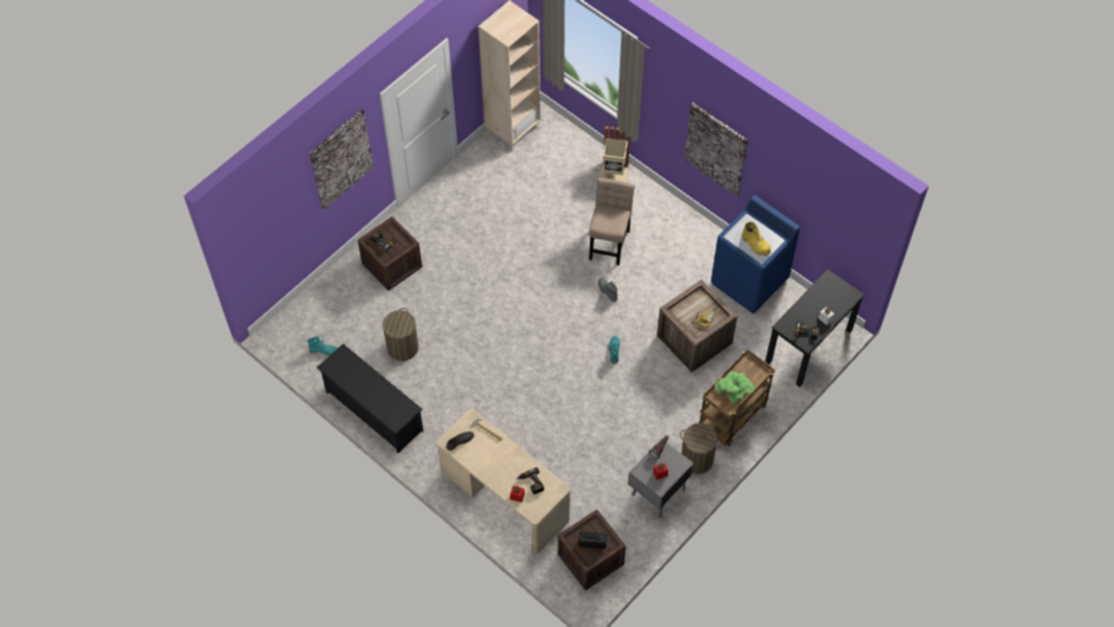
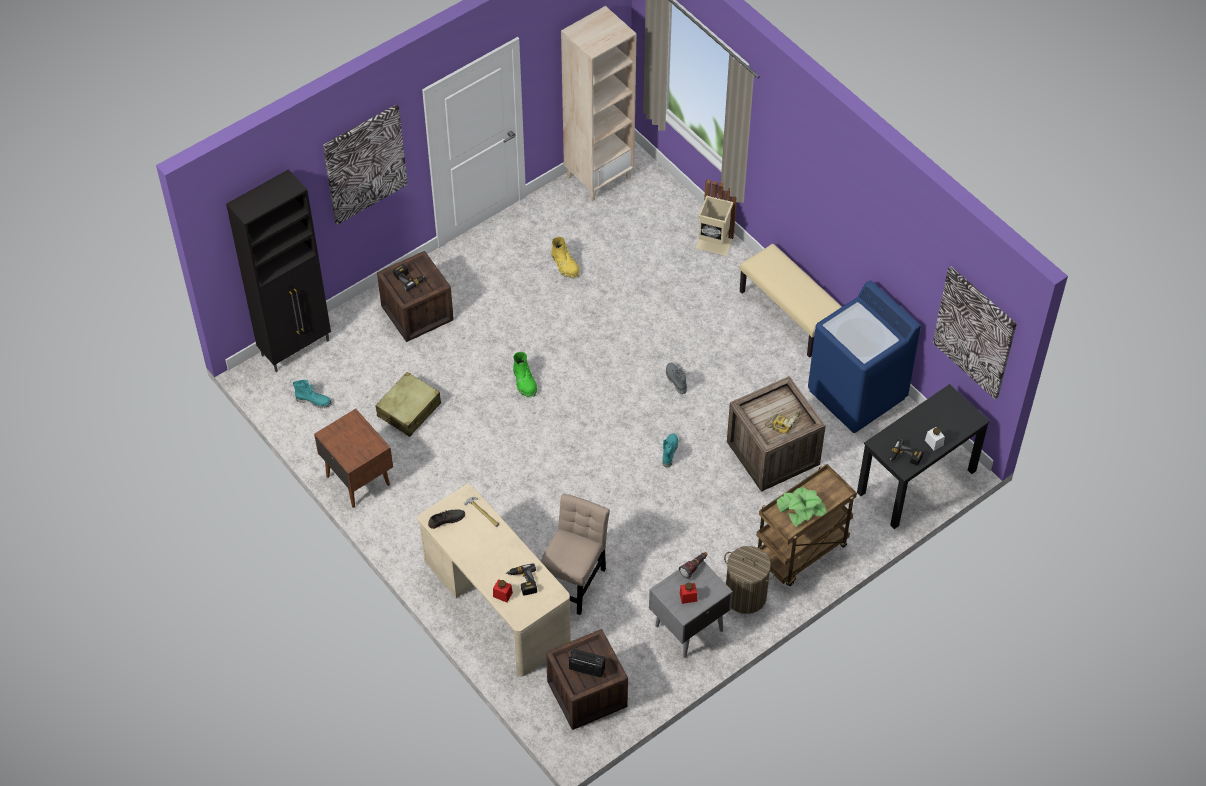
camera: 10 degrees right, 5 degrees down
(301, 308) = (296, 348): none -> black cabinet
(373, 411) = (358, 479): black shoe rack -> brown nightstand
(402, 347) = (409, 410): laundry basket -> beige suitcase
(489, 310) = (524, 382): none -> green boot
(609, 242) = (690, 323): beige chair -> beige chair (574, 581)
(685, 223) = (790, 314): none -> beige bench
(716, 149) = (831, 217): picture -> picture (975, 332)
(755, 245) = (861, 340): yellow boot -> yellow boot (565, 265)

